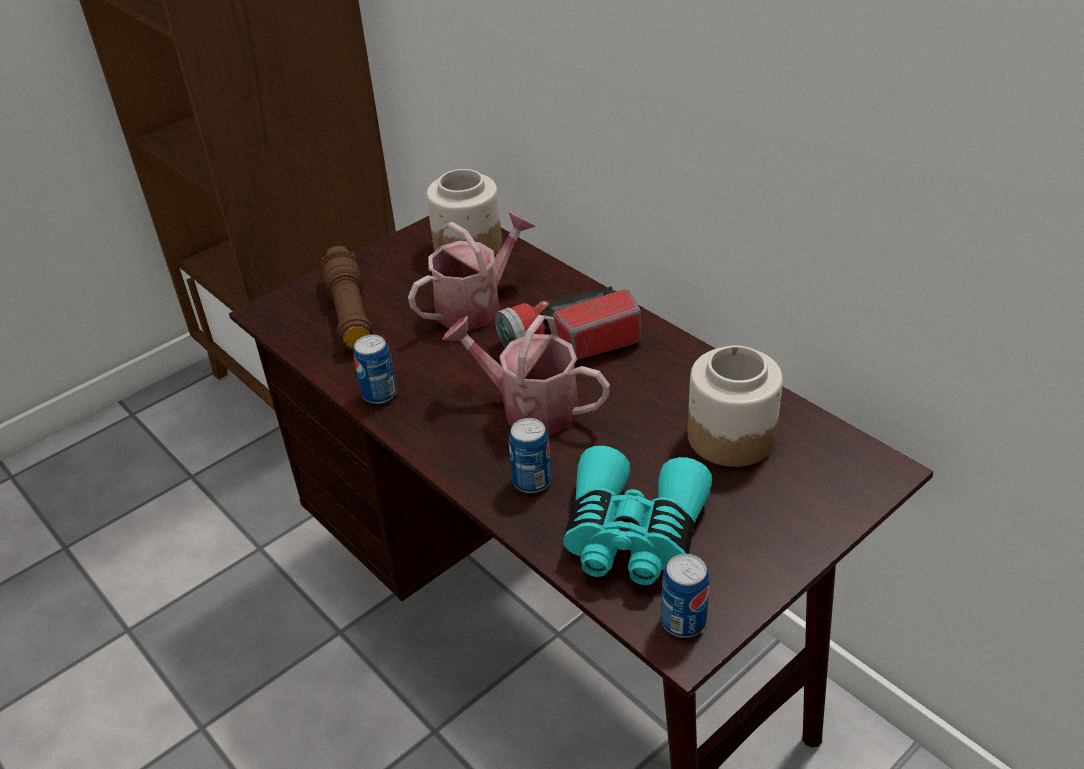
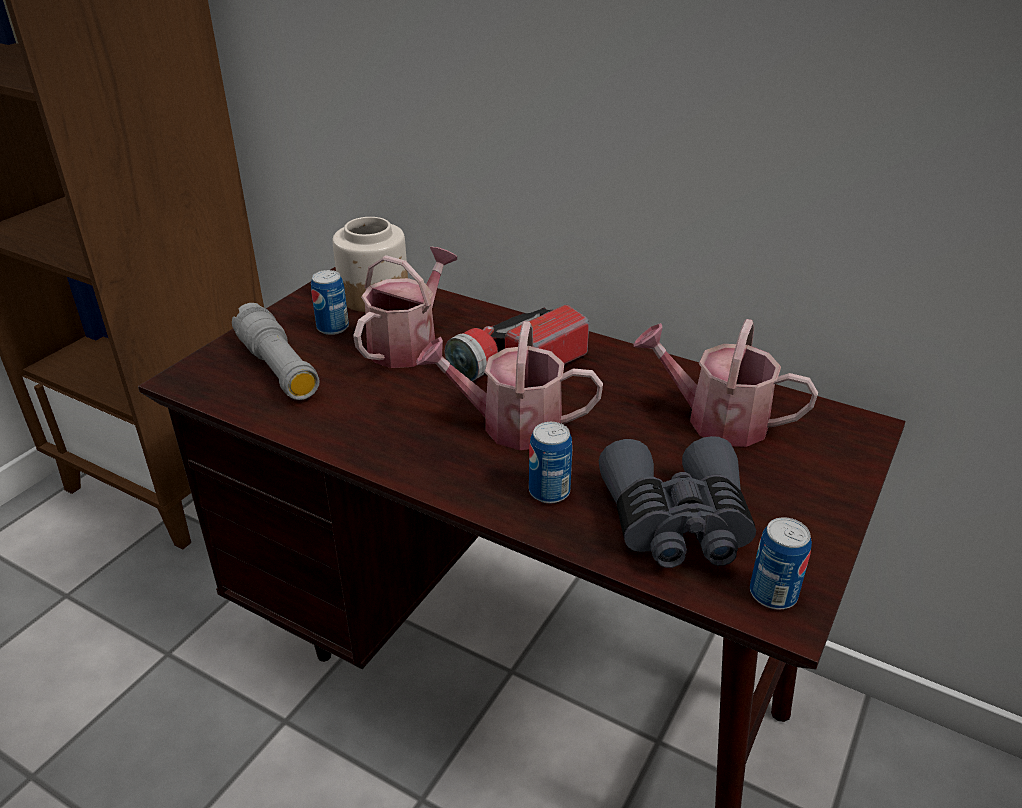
camera: 20 degrees left, 5 degrees down
(350, 313) = (278, 368): brown flashlight -> grey flashlight
(379, 394) = (346, 437): can -> can (333, 328)
(632, 535) = (677, 523): turquoise binoculars -> grey binoculars
(730, 436) = (715, 420): jar -> watering can

